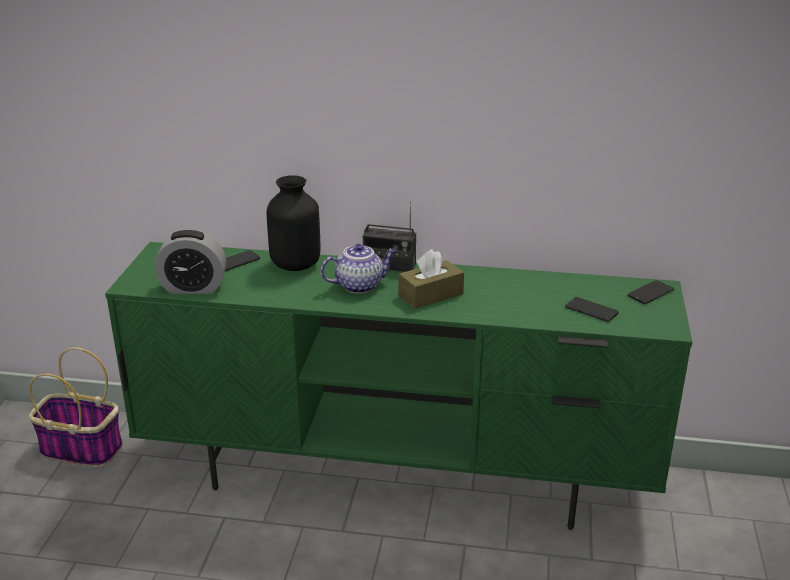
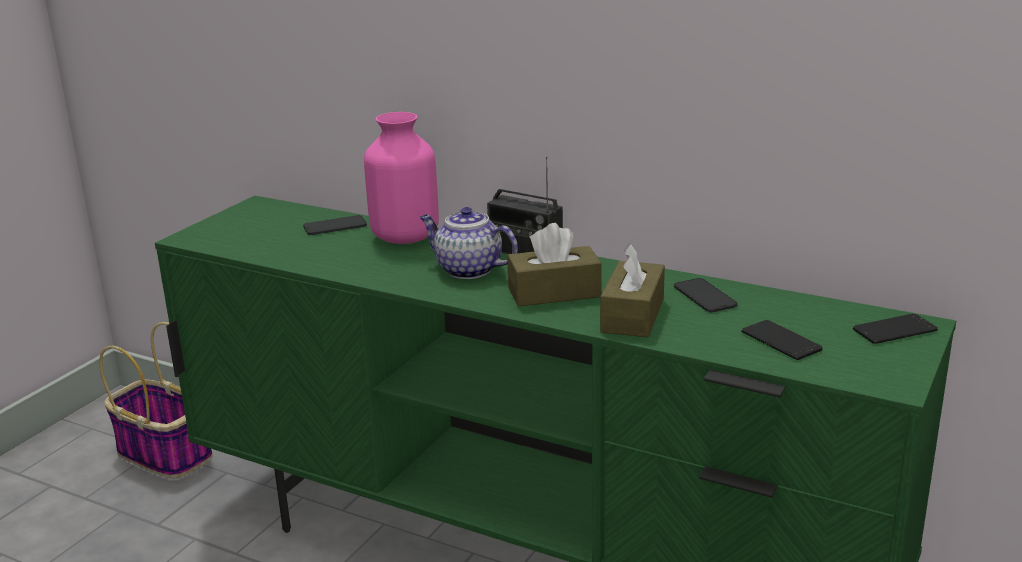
camera: 20 degrees right, 5 degrees down
(193, 287) = (258, 248): alarm clock -> none
(294, 264) = (404, 237): black vase -> pink vase
(360, 285) = (467, 270): teapot -> teapot turned 150 degrees counterclockwise
(492, 305) = (632, 315): none -> brown tissue box
(527, 284) = (704, 296): none -> phone

